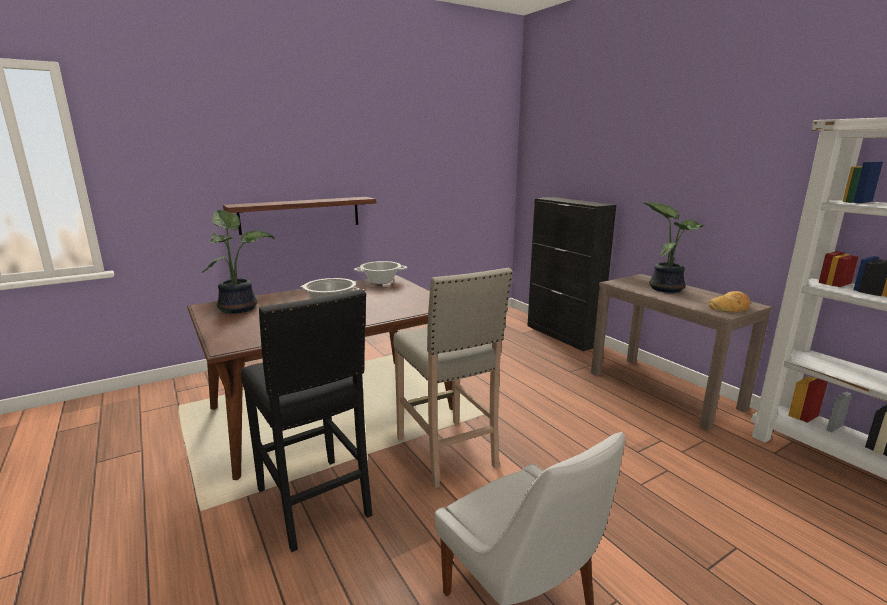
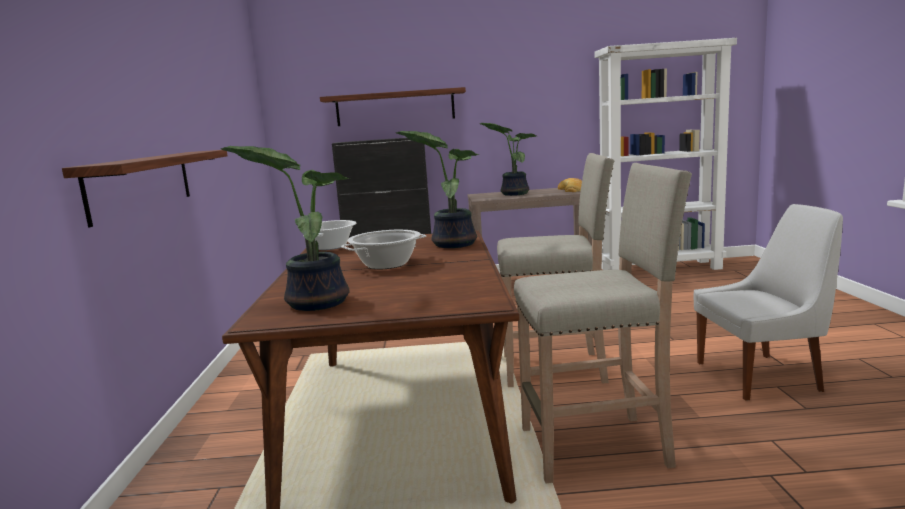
camera: 60 degrees left, 5 degrees down
(314, 503) = (597, 447): black stool -> beige stool
(402, 308) = (453, 243): none -> potted plant
(600, 172) = (395, 107): none -> shelf

